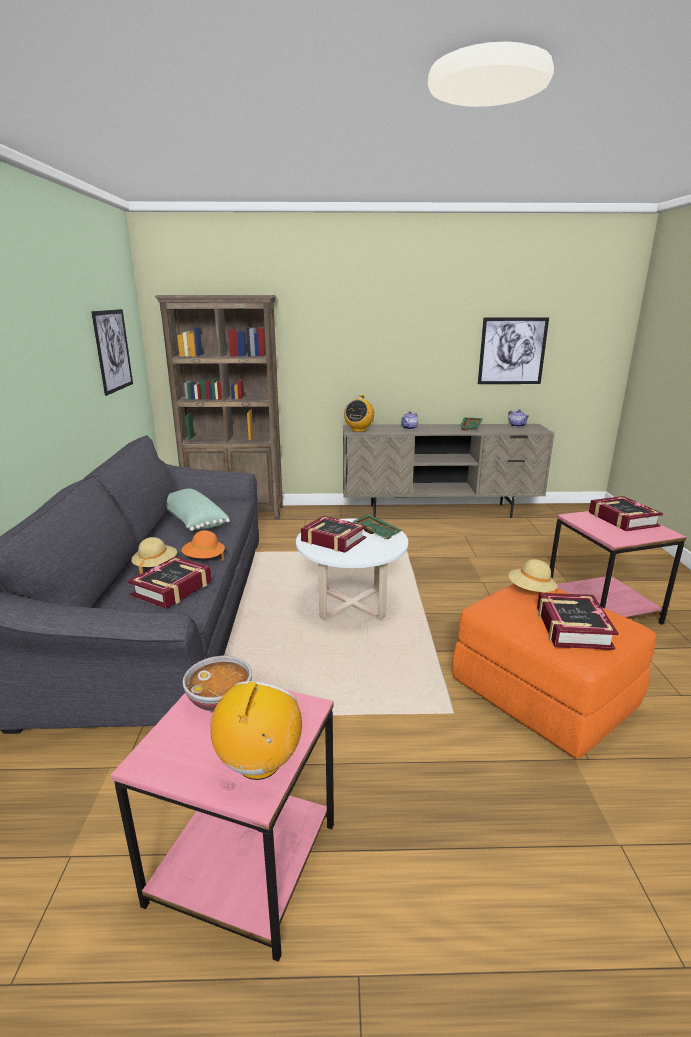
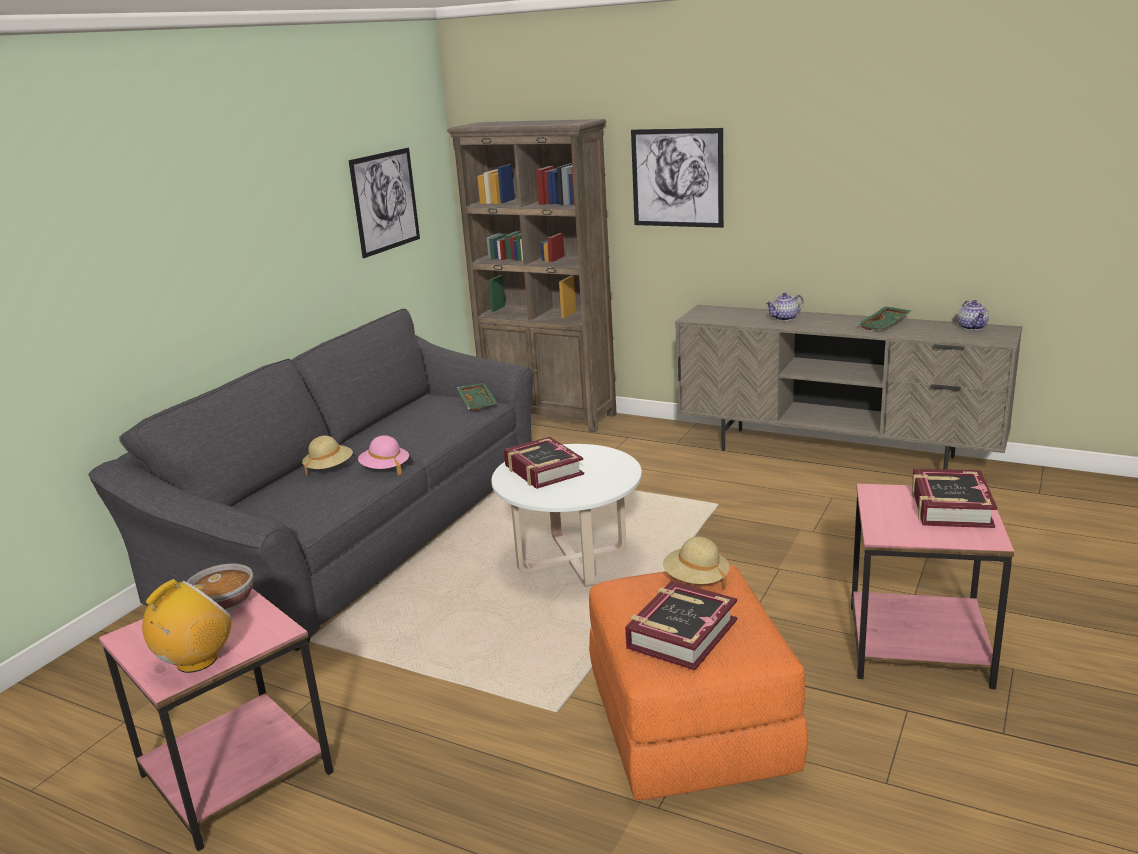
camera: 30 degrees right, 0 degrees up
(172, 588) = (318, 496): book -> none
(191, 521) = (415, 421): green pillow -> none
(204, 558) = (385, 468): orange hat -> pink hat
(359, 430) = (705, 316): radio -> none
(377, 532) = (608, 468): green tray -> green tray (478, 402)
(512, 351) = (968, 202): picture -> picture (677, 178)

